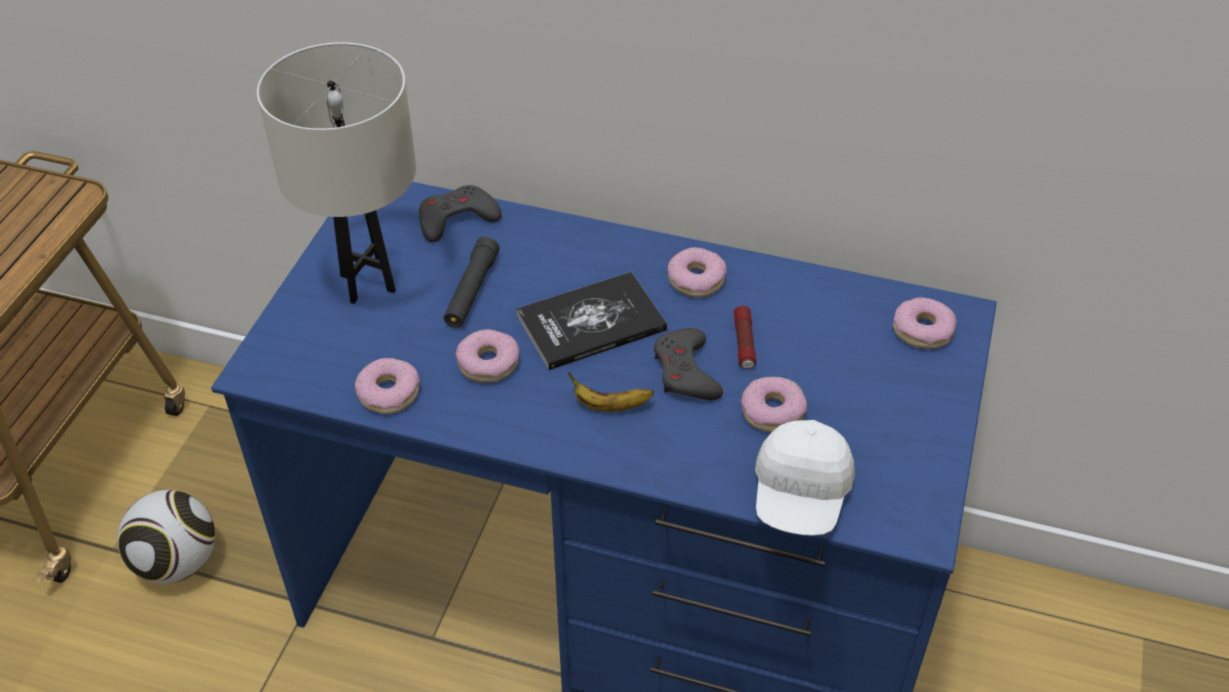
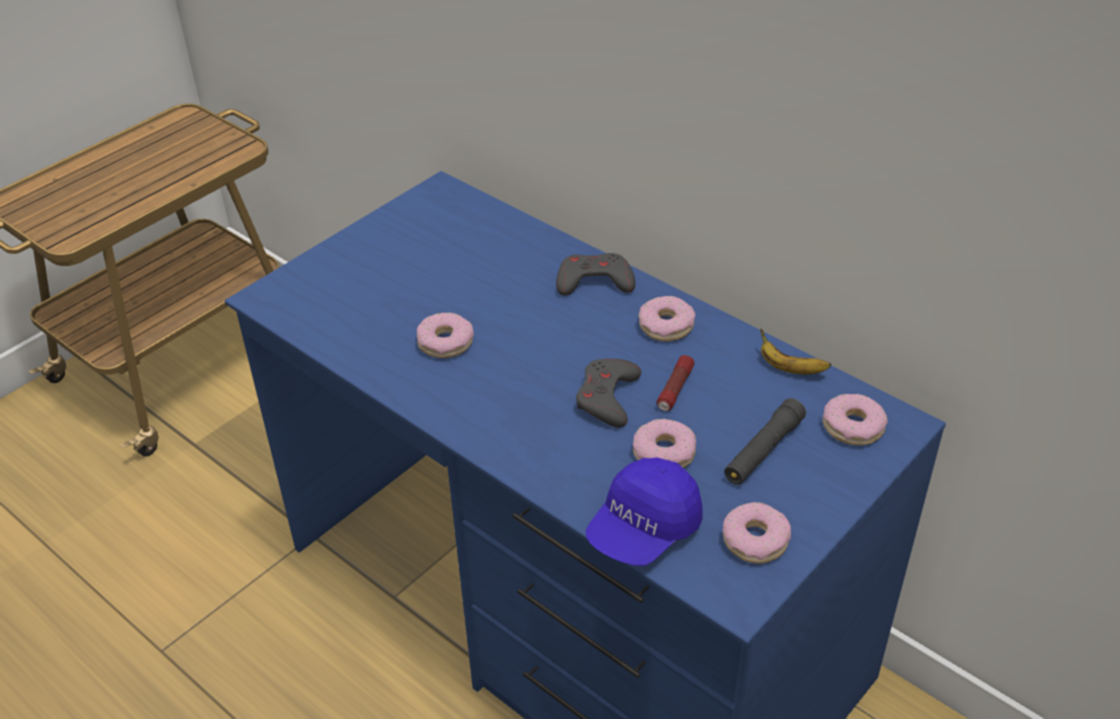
camera: 25 degrees right, 5 degrees down
(177, 562) = (234, 469): football -> none
(367, 283) = (391, 255): white table lamp -> none
(389, 393) = (352, 342): donut -> donut (755, 540)
(456, 219) = (493, 225): grey game controller -> grey game controller (594, 281)
(472, 291) = (469, 284): black flashlight -> black flashlight (763, 450)
(591, 323) = (551, 335): book -> none
(610, 406) = (523, 405): banana -> banana (789, 368)
(800, 495) = (643, 530): white cap -> blue cap

